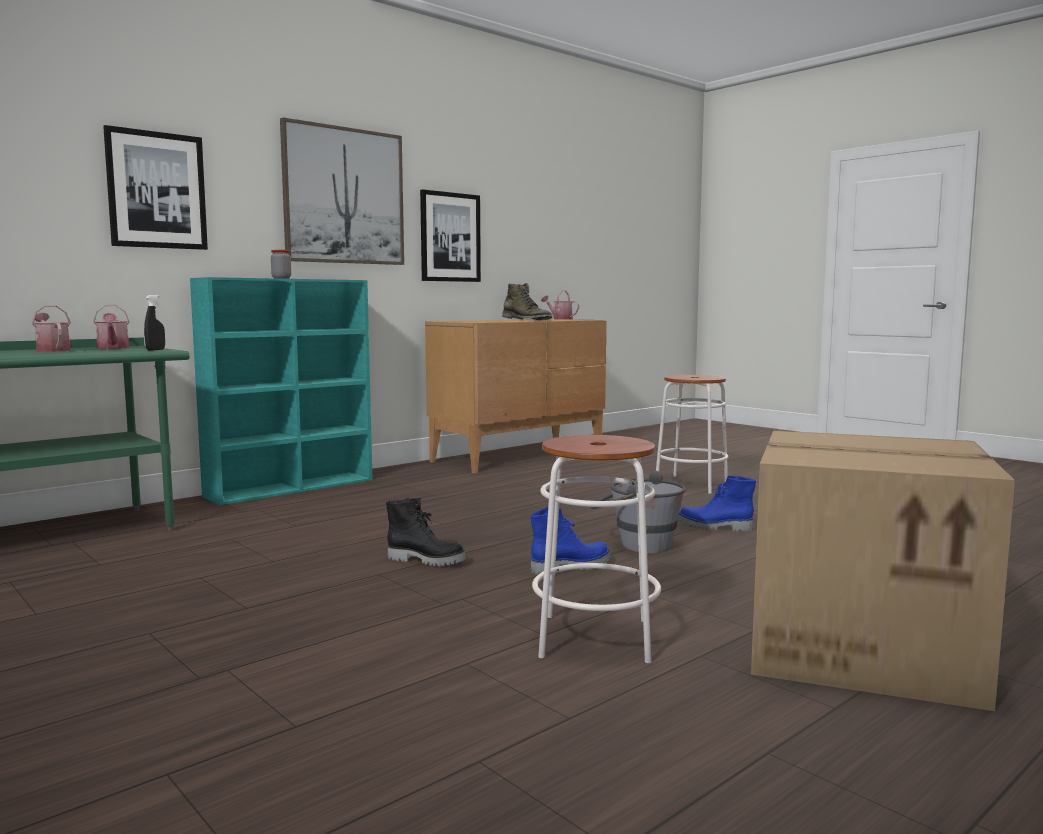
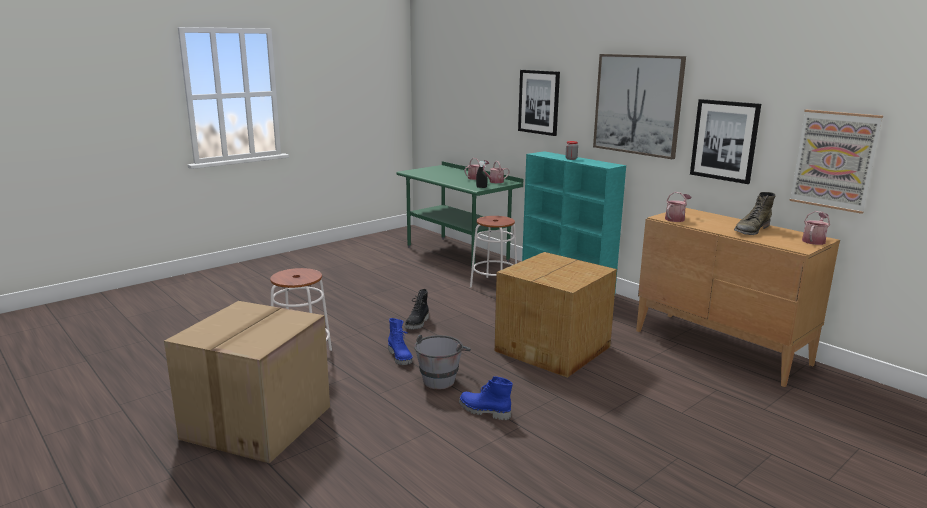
camera: 90 degrees right, 10 degrees up
(481, 321) = (676, 218): none -> watering can
(528, 500) = (554, 349): none -> cardboard box
(536, 248) = (834, 160): none -> picture
(691, 484) = (636, 420): white stool -> white stool (494, 285)
(714, 527) = (484, 411): blue boot -> blue boot turned 75 degrees counterclockwise

